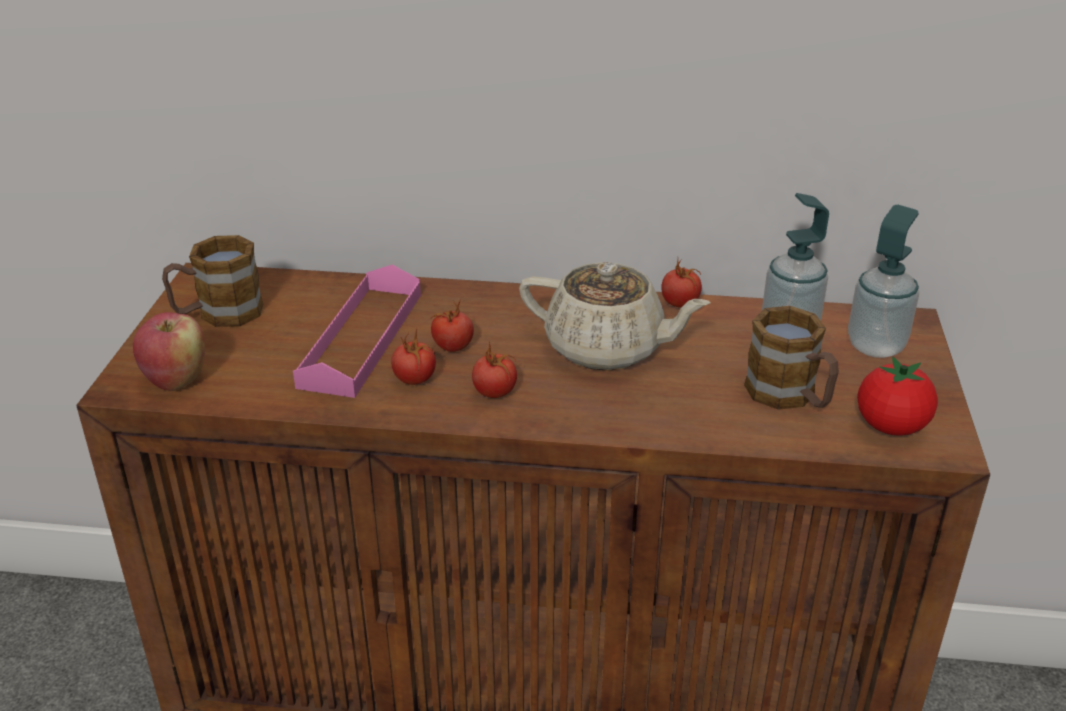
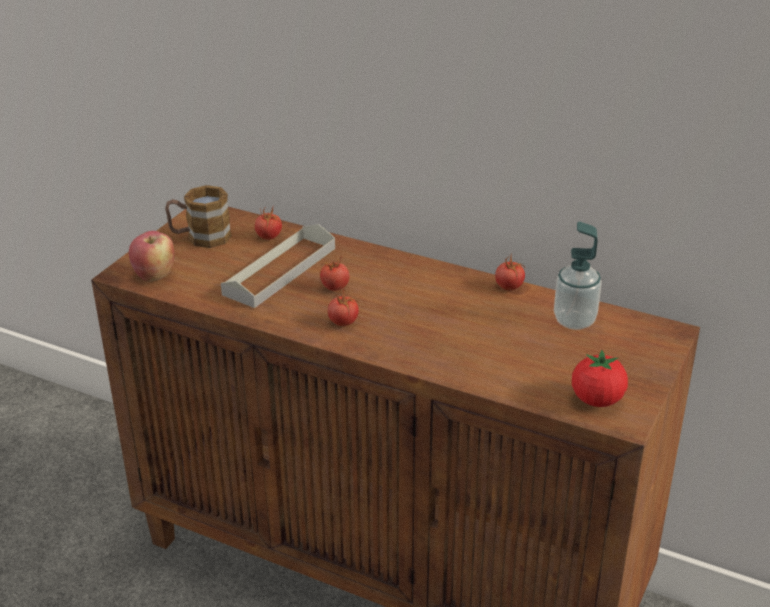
camera: 20 degrees right, 0 degrees up
(362, 339) = (280, 271): pink tray -> grey tray
(415, 380) = (298, 304): tomato -> tomato (269, 237)
(607, 349) = (436, 308): beige teapot -> none
(790, 397) = (540, 366): mug -> none
(875, 346) = (630, 344): soap dispenser -> none

